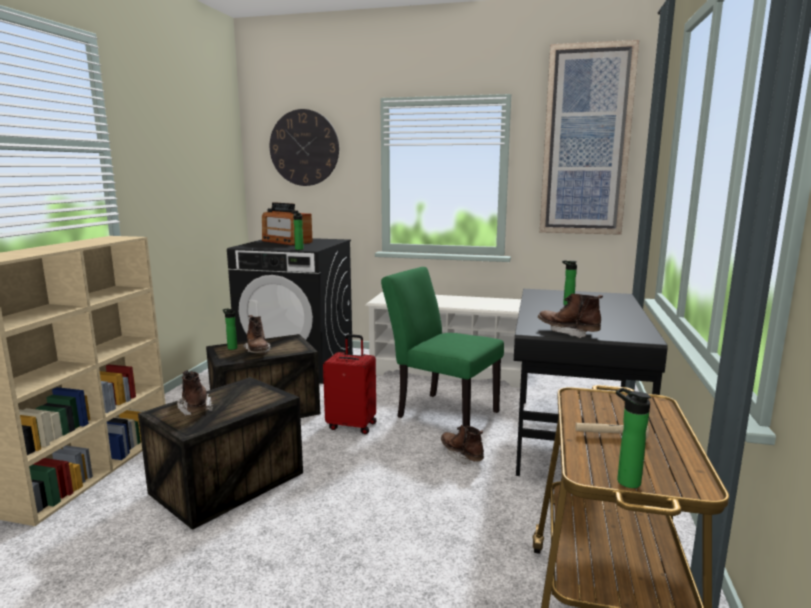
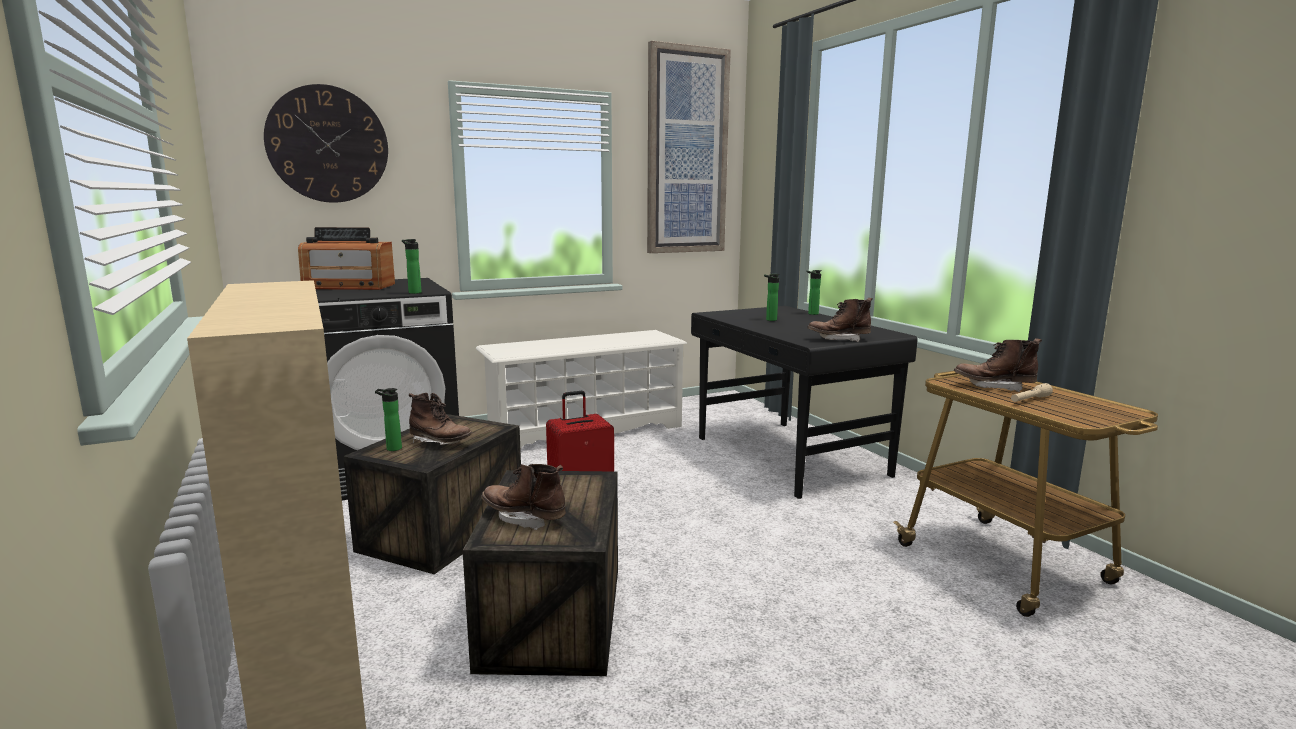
camera: 40 degrees left, 0 degrees up
(441, 412) = (647, 469): green chair -> none
(461, 455) = (732, 499): brown boot -> brown boot (994, 387)
(625, 481) = (1107, 419): bottle -> bottle (811, 314)

